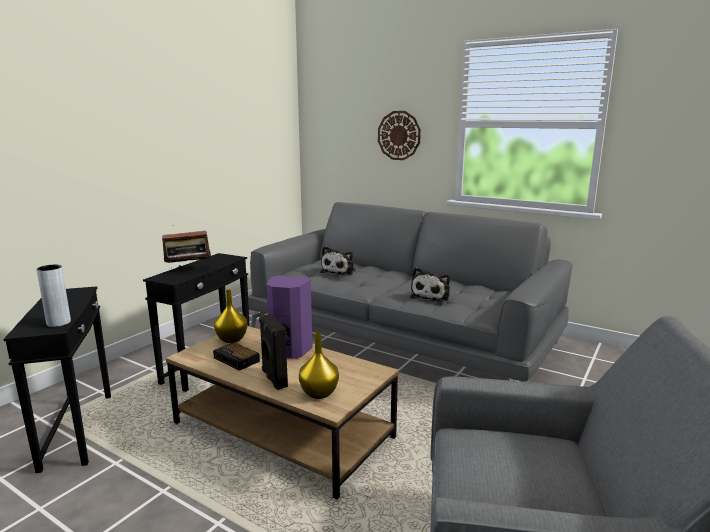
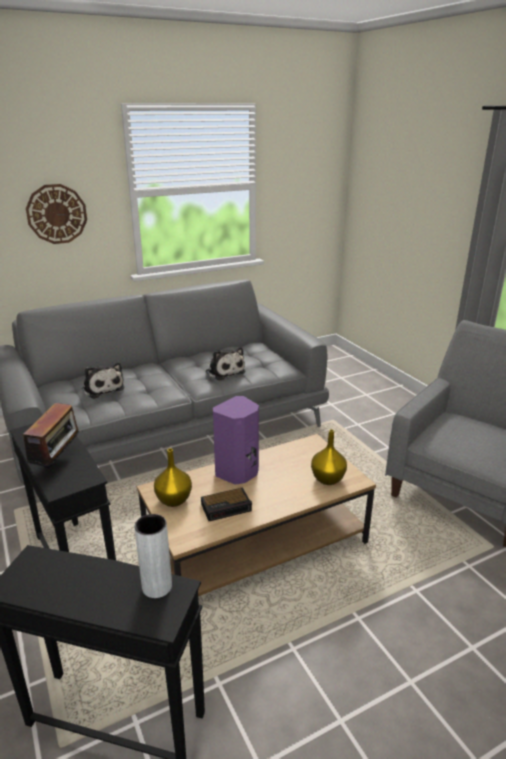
camera: 60 degrees left, 10 degrees up
(273, 379) = (284, 495): black speaker -> none

